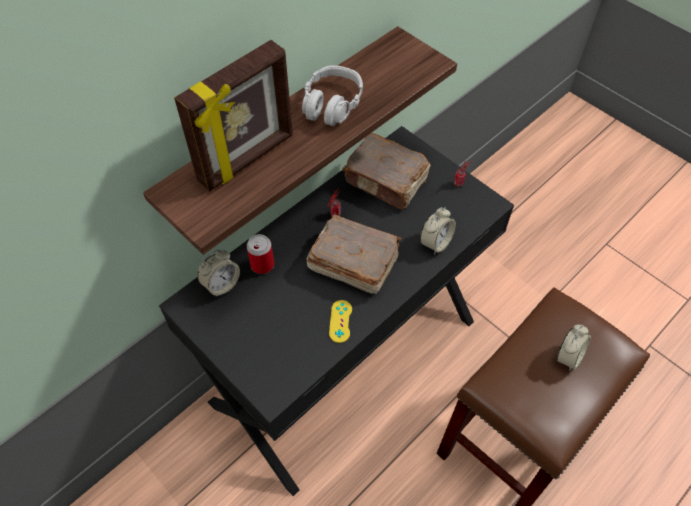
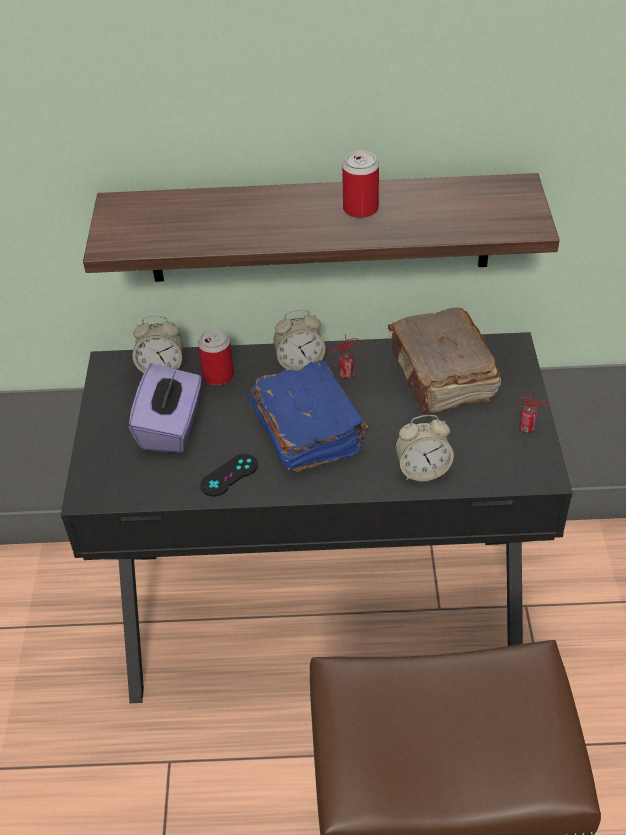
camera: 45 degrees right, 10 degrees down
(247, 159) = (216, 214): picture frame -> none
(272, 317) = (171, 427): none -> purple tissue box
(332, 104) = (360, 209): grey headphones -> can
(340, 321) = (229, 475): yellow game controller -> black game controller
(352, 262) = (308, 430): brown book -> blue book
(568, 357) = (473, 722): alarm clock -> alarm clock (300, 363)

